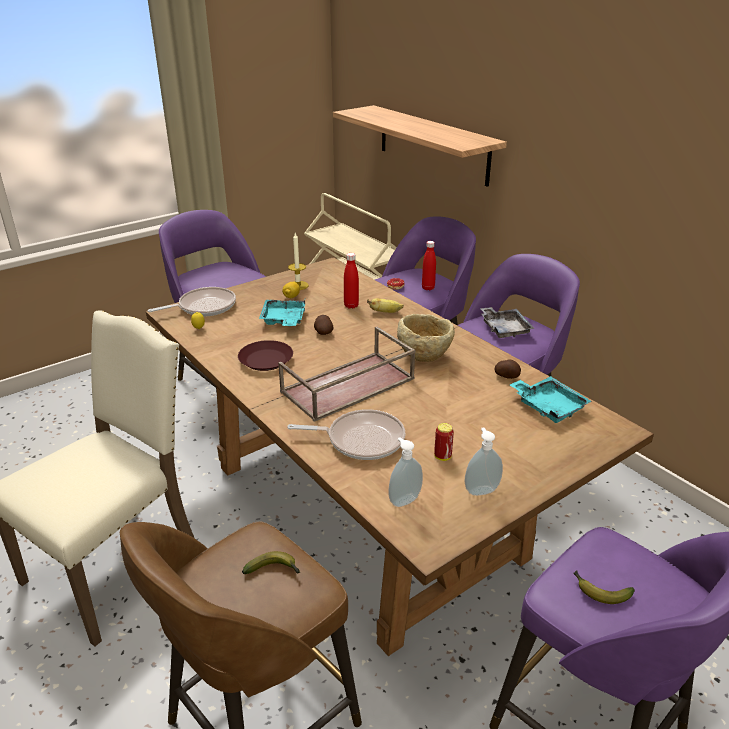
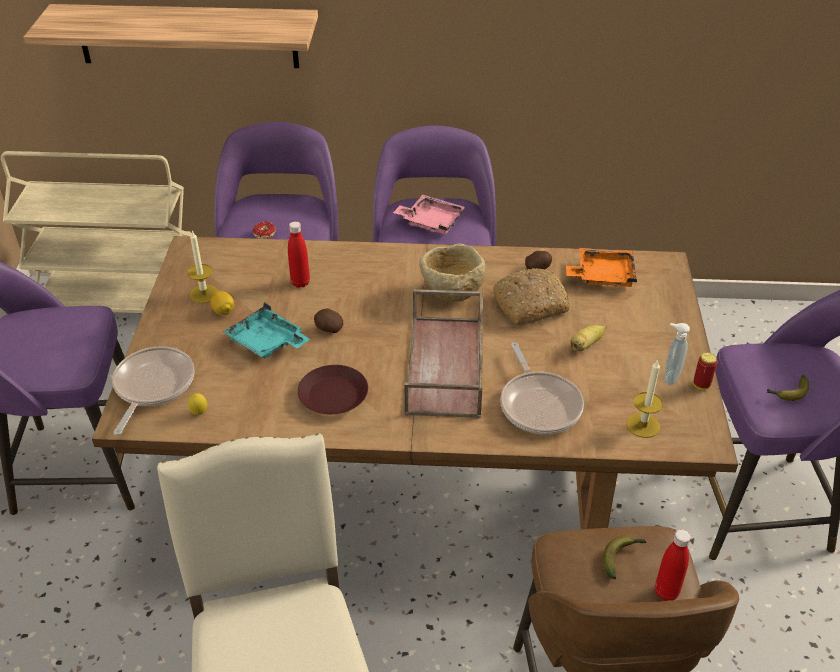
camera: 50 degrees left, 10 degrees up
(361, 440) = (539, 404): frying pan -> frying pan turned 120 degrees clockwise
(385, 312) = (344, 269): banana -> banana (585, 345)
(403, 500) = (643, 425): soap dispenser -> candle
(428, 288) = (297, 217): red bottle -> red bottle (666, 592)
(442, 457) = (609, 372): can -> can (701, 385)
(463, 390) = (531, 304): none -> bread
(504, 329) = (431, 222): grey tray -> pink tray
(548, 406) = (602, 276): turquoise tray -> orange tray

